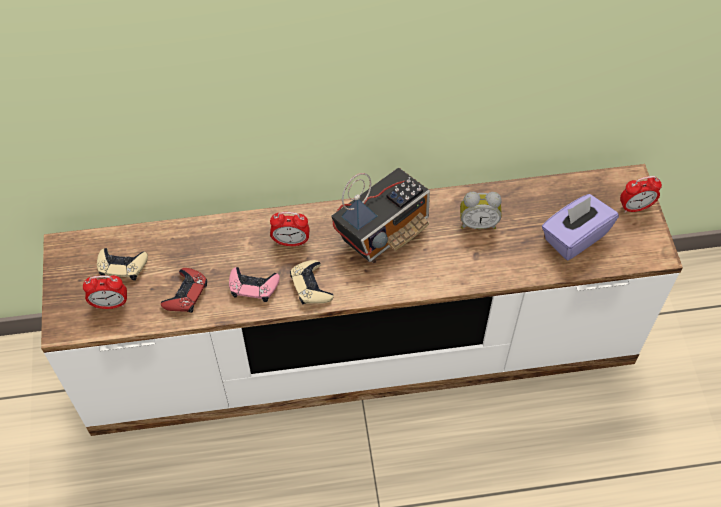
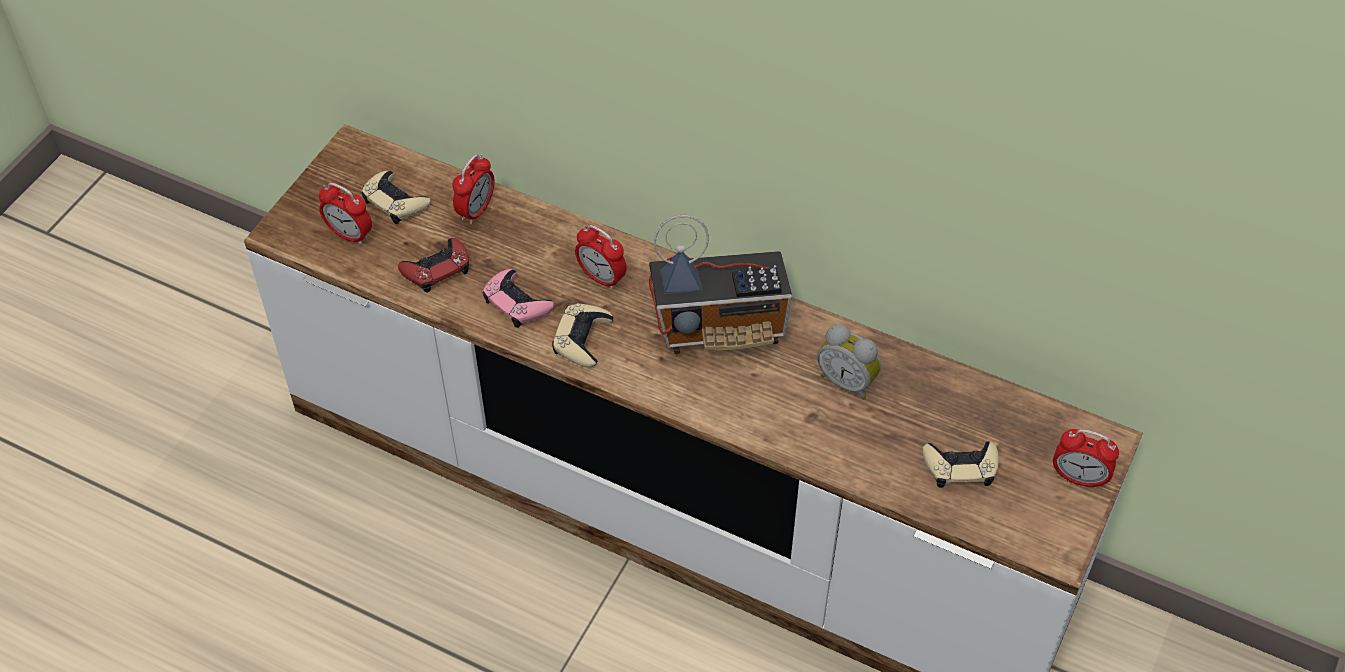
camera: 35 degrees right, 5 degrees down
(178, 243) = (476, 210): none -> alarm clock
(574, 237) = (960, 467): purple tissue box -> beige game controller

